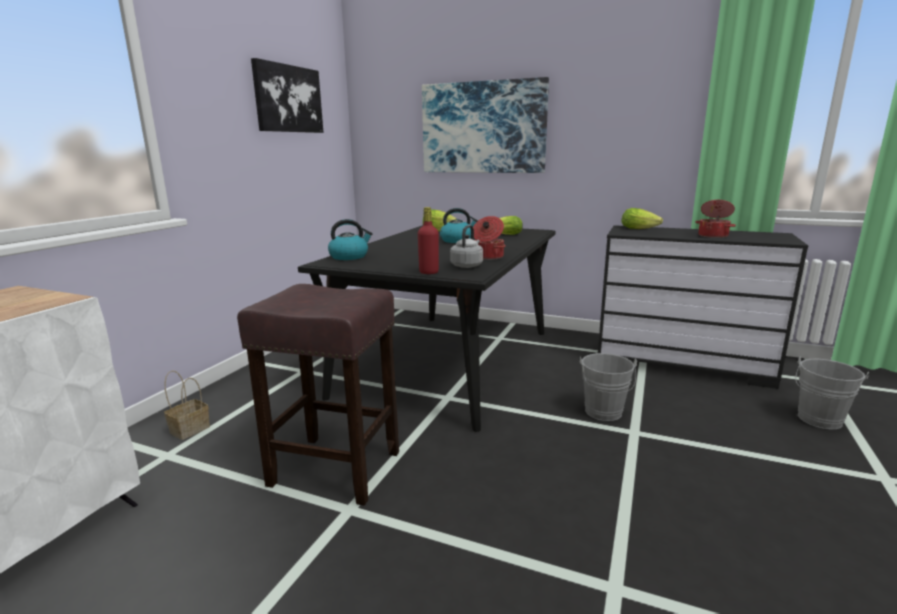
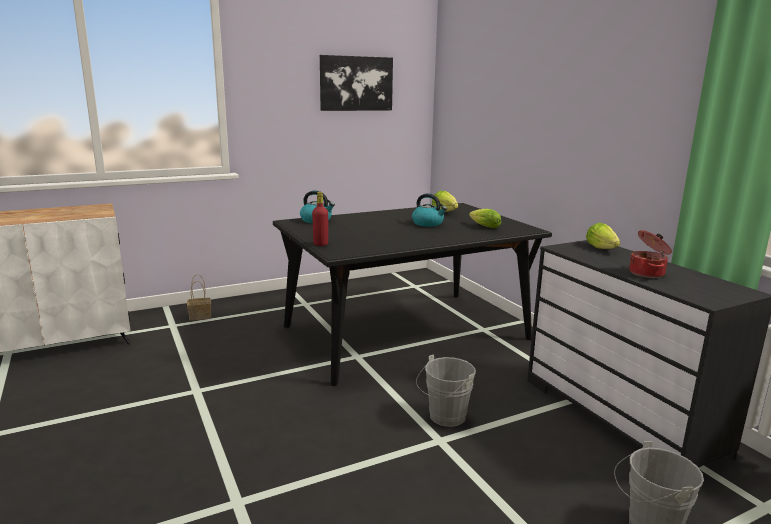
camera: 40 degrees right, 0 degrees up
(333, 468) = (224, 367): brown stool -> none
(467, 265) = (360, 245): grey kettle -> none
(483, 128) = (516, 115): picture -> none
(488, 257) = (398, 243): cooking pot -> none

